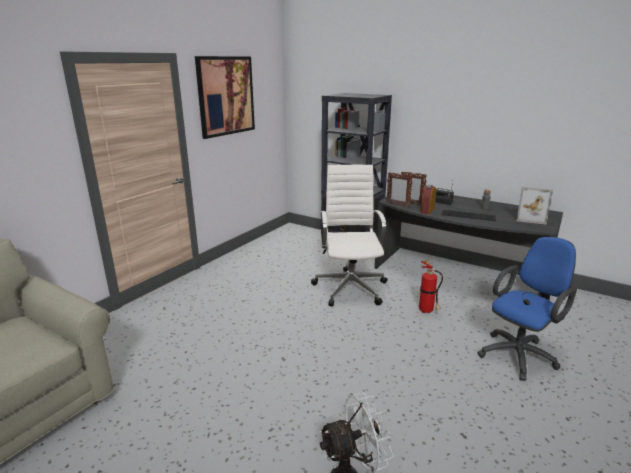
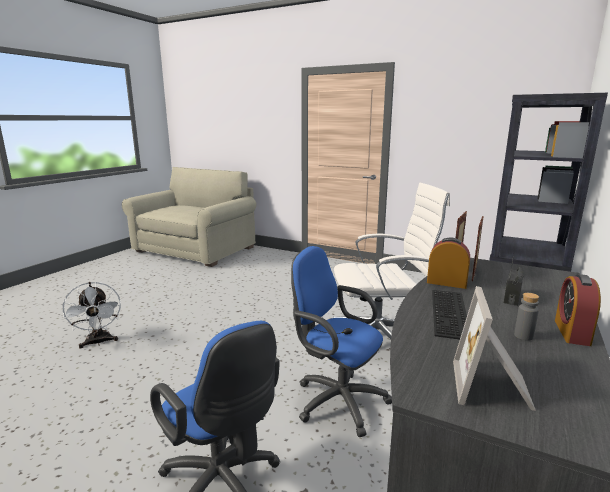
camera: 85 degrees right, 5 degrees down
(226, 96) = (454, 104): picture -> none
(427, 311) = (336, 400): fire extinguisher -> blue office chair
(475, 201) = (572, 332): none -> alarm clock

